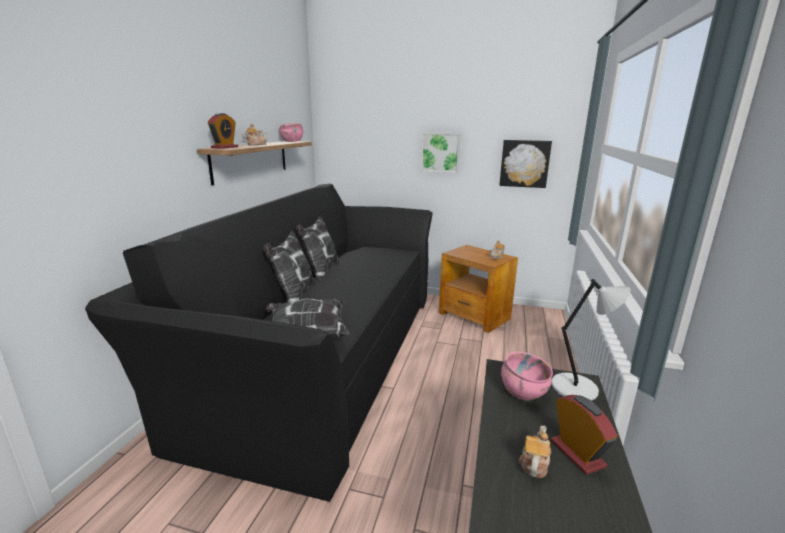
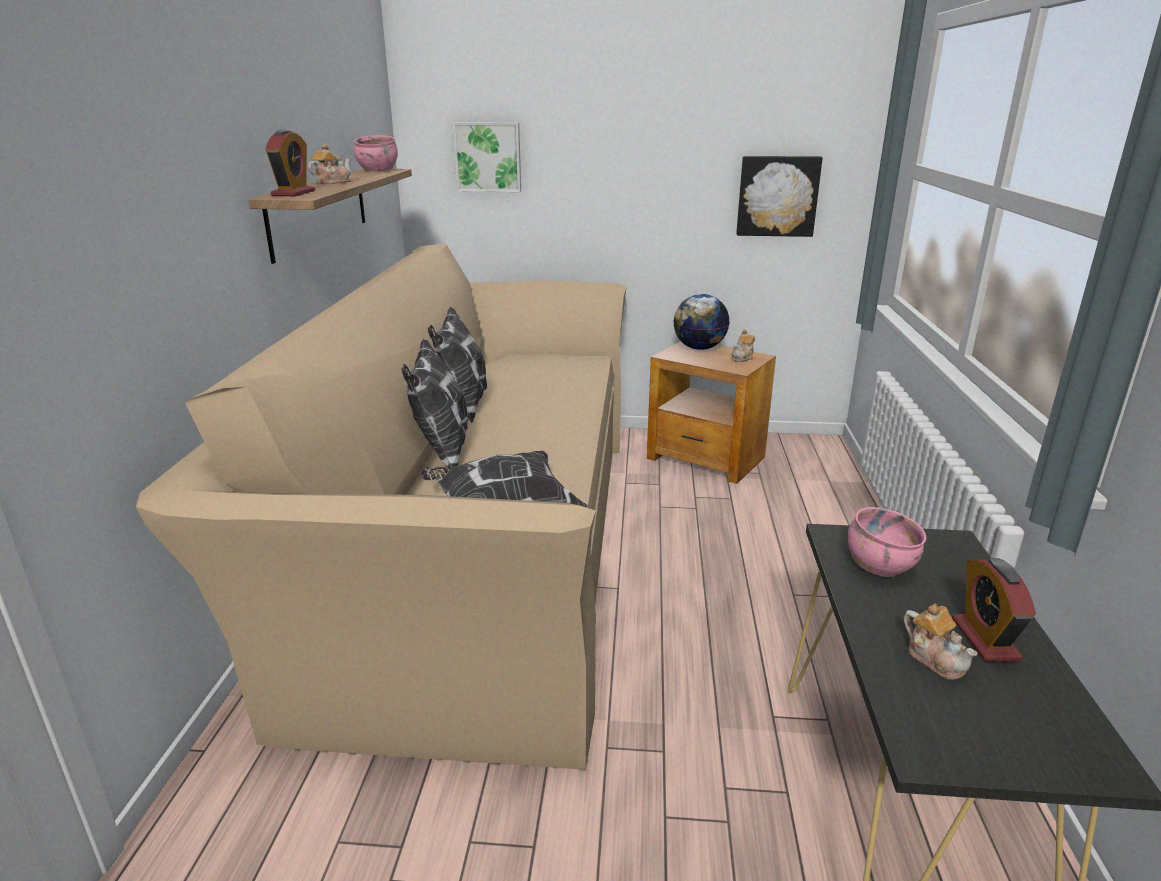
camera: 10 degrees left, 5 degrees up
(321, 352) = (475, 544): black sofa -> beige sofa
(440, 152) = (634, 180): picture -> picture (488, 157)
(472, 250) = (699, 348): none -> globe
(534, 463) = (935, 659): teapot -> teapot turned 135 degrees clockwise
(577, 388) = (950, 552): grey table lamp -> none
(577, 453) = (985, 639): alarm clock -> alarm clock turned 150 degrees counterclockwise

